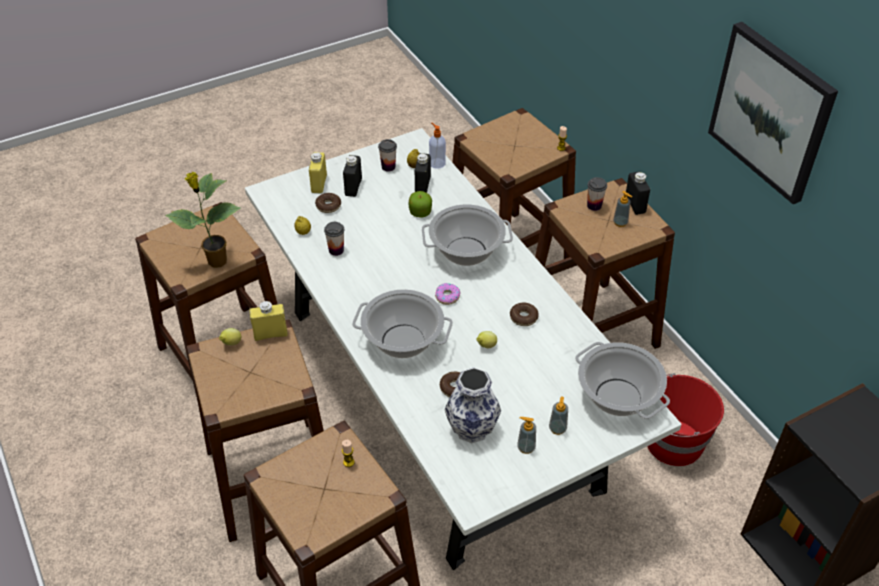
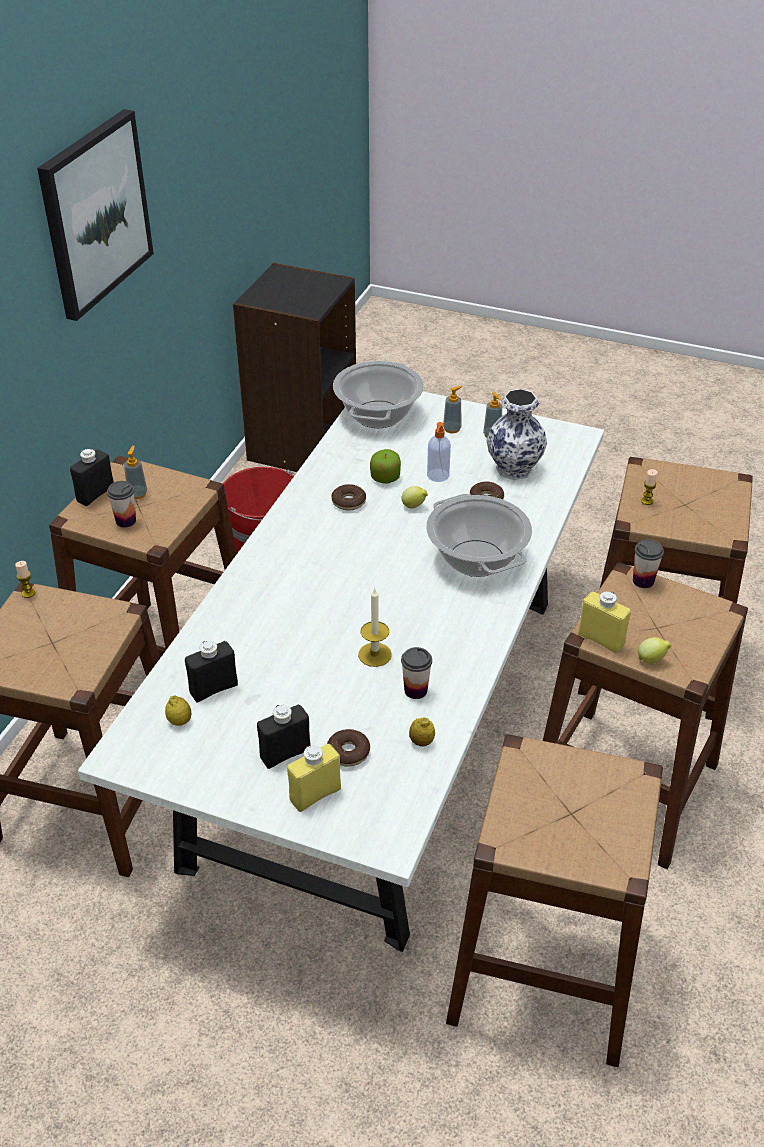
camera: 130 degrees left, 5 degrees down
(216, 262) = (574, 767): potted plant -> none
(378, 250) = (375, 654): none -> candle
(388, 167) = (206, 746): cup -> cup (643, 581)
(420, 212) = (268, 660): apple -> apple (385, 478)
(436, 163) = (152, 703): soap dispenser -> soap dispenser (437, 476)
(447, 296) = (381, 563): donut -> none
(466, 251) = (297, 586): cooking pot -> none

